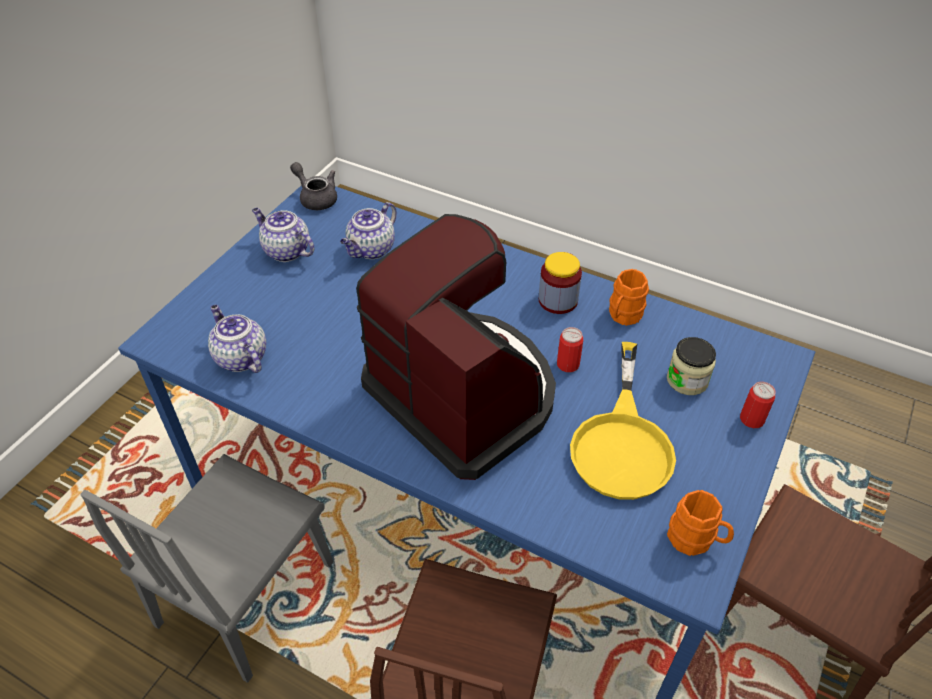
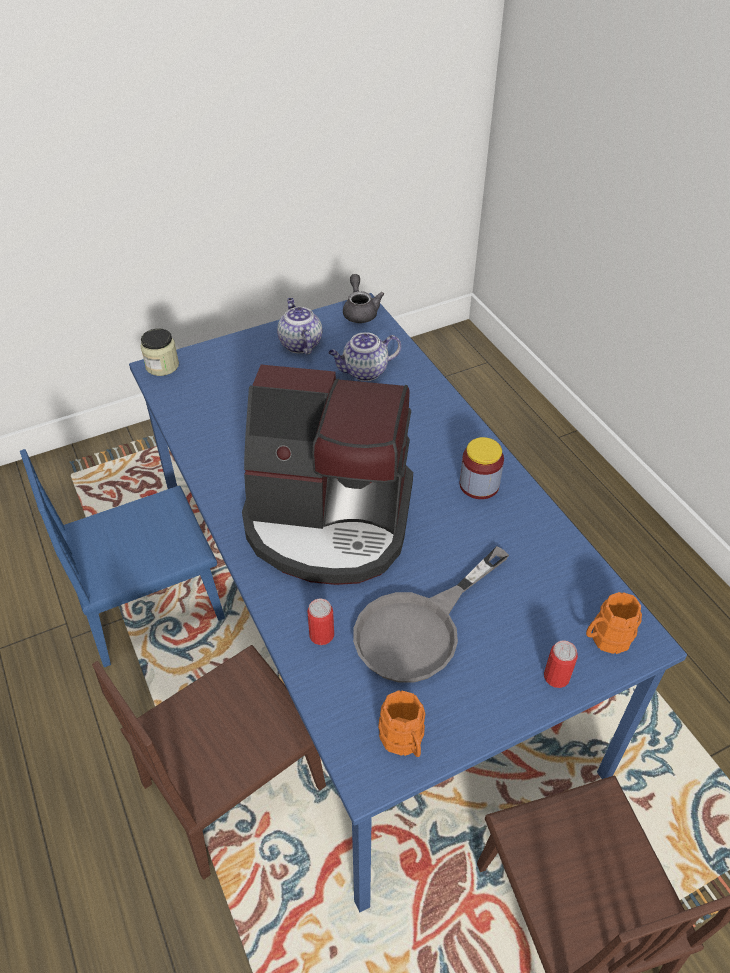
camera: 35 degrees right, 0 degrees up
(240, 357) = (197, 409): teapot -> none
(246, 593) = (151, 604): grey chair -> blue chair
(464, 395) = (329, 521): coffee machine -> coffee machine turned 105 degrees clockwise
(568, 364) = (435, 541): can -> can (321, 635)
(622, 442) = (419, 628): yellow frying pan -> grey frying pan
(623, 316) = (525, 526): orange mug -> orange mug (606, 638)
(687, 380) = (529, 611): jar -> jar (162, 366)

